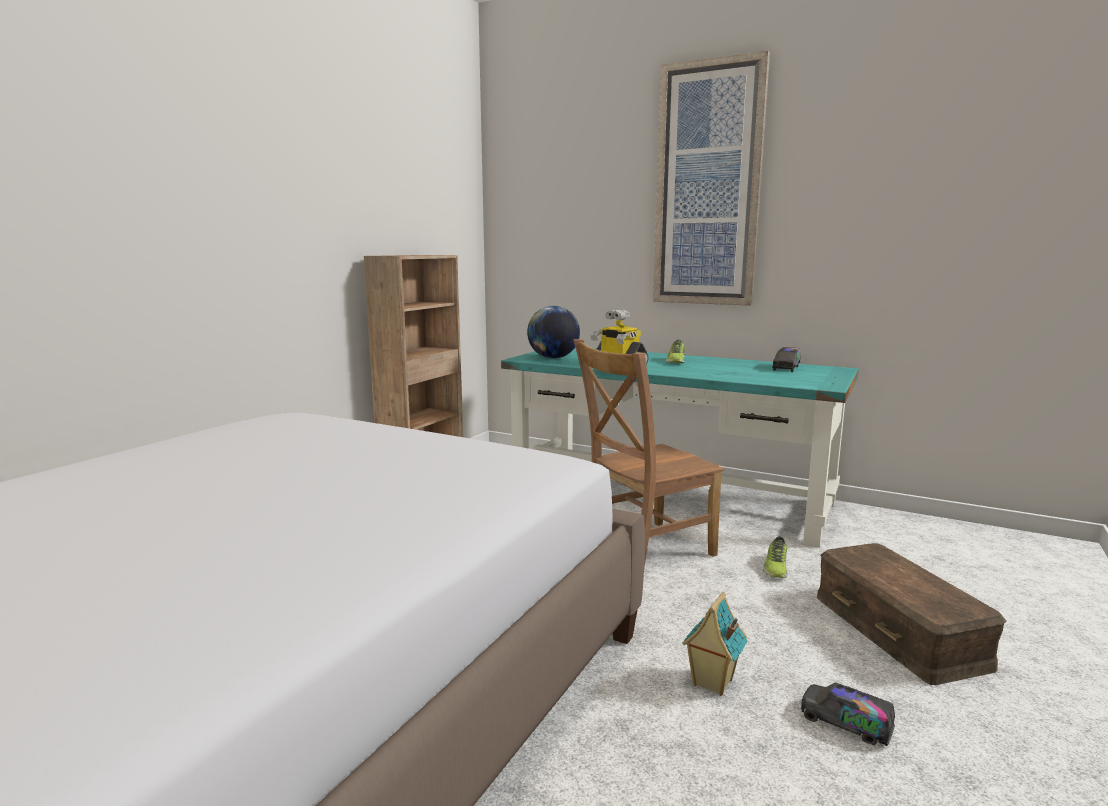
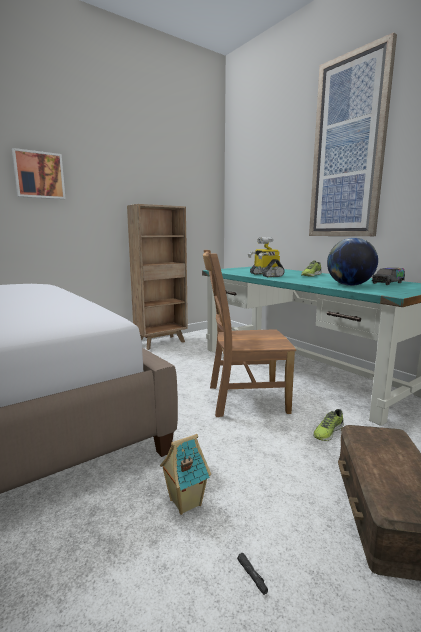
camera: 25 degrees right, 0 degrees up
(233, 209) = (39, 175): none -> picture
(553, 358) = (234, 270): globe -> globe (349, 285)
(845, 723) = (252, 576): toy truck -> black flashlight

